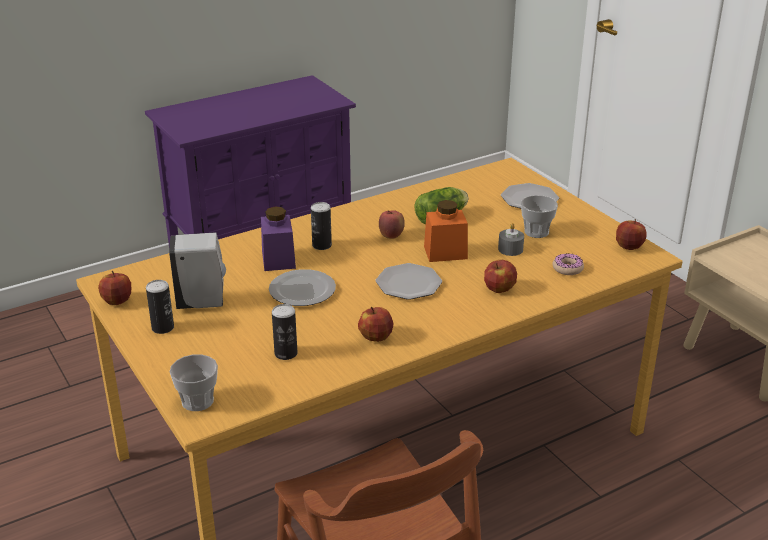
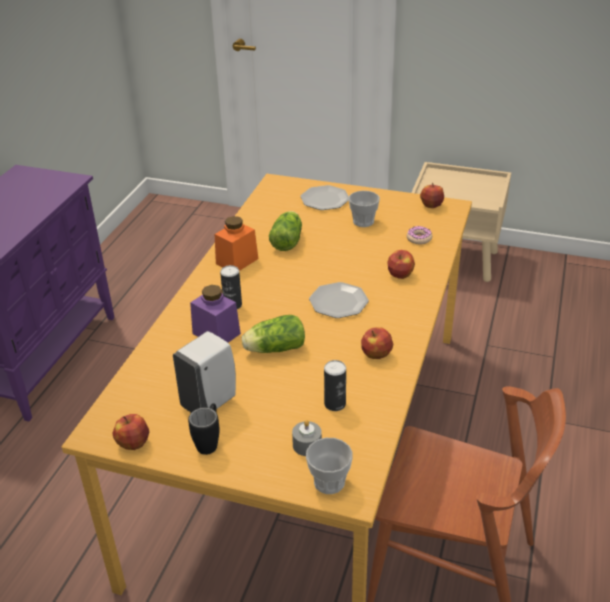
camera: 40 degrees left, 5 degrees up
(163, 328) = (209, 442): can -> black mug
(302, 291) = (273, 349): plate -> lettuce
(391, 236) = (273, 272): apple -> none
(445, 252) = (328, 266): orange jar -> orange jar (237, 261)
(510, 249) = (365, 242): grey candle -> grey candle (307, 445)

